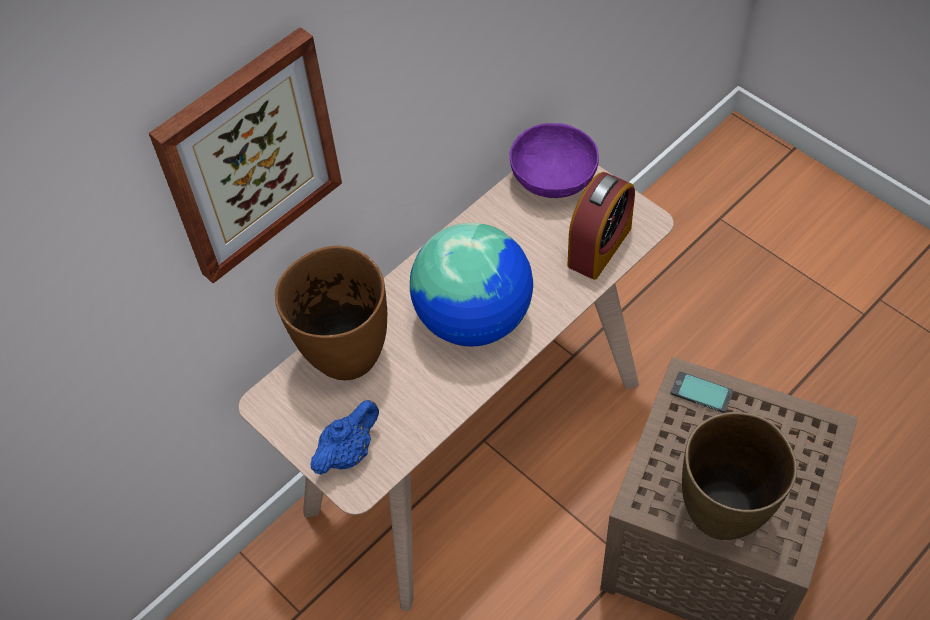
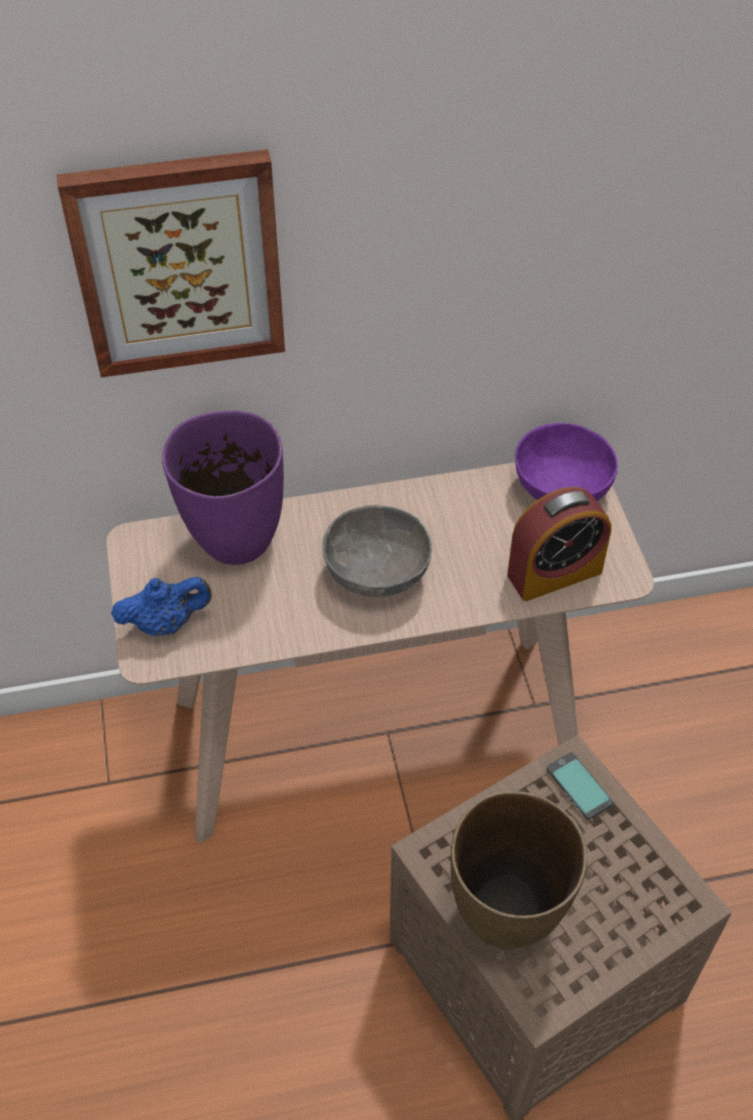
camera: 30 degrees right, 5 degrees down
(346, 357) = (235, 541): brown vase -> purple vase
(474, 319) = (377, 573): globe -> grey bowl

